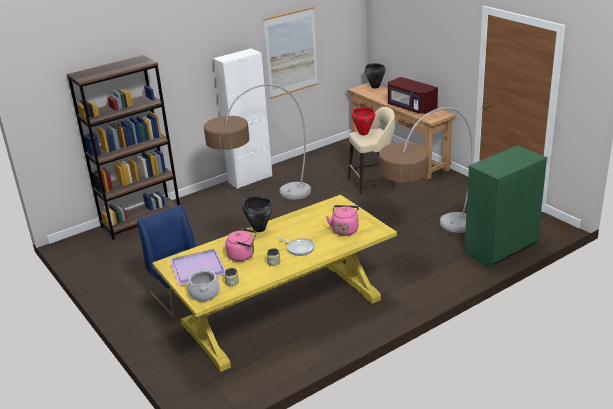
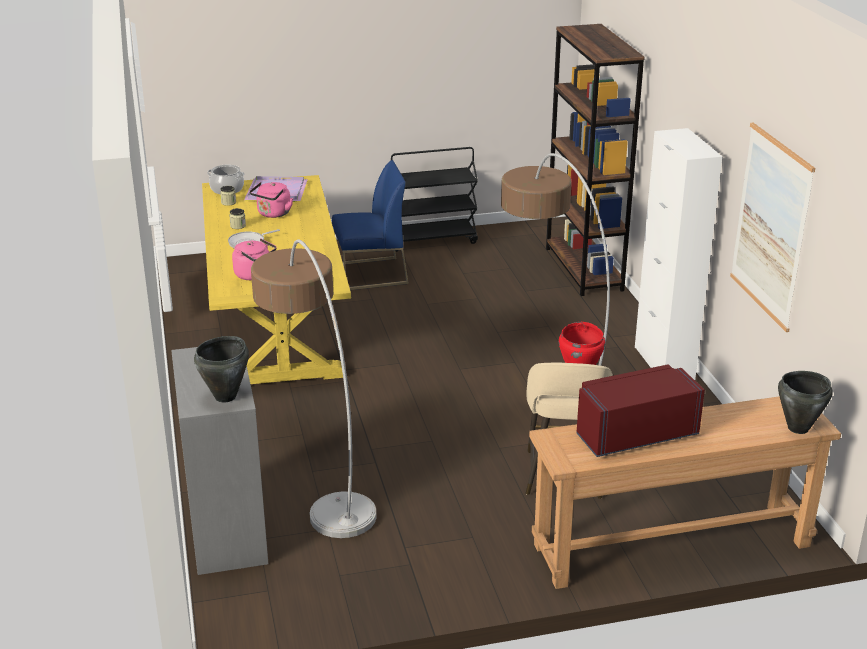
camera: 110 degrees right, 0 degrees up
(111, 287) = (432, 240): none -> black cart
(259, 229) = (320, 230): black cooking pot -> black cooking pot (226, 397)
(500, 249) = (228, 531): green dresser -> grey dresser

